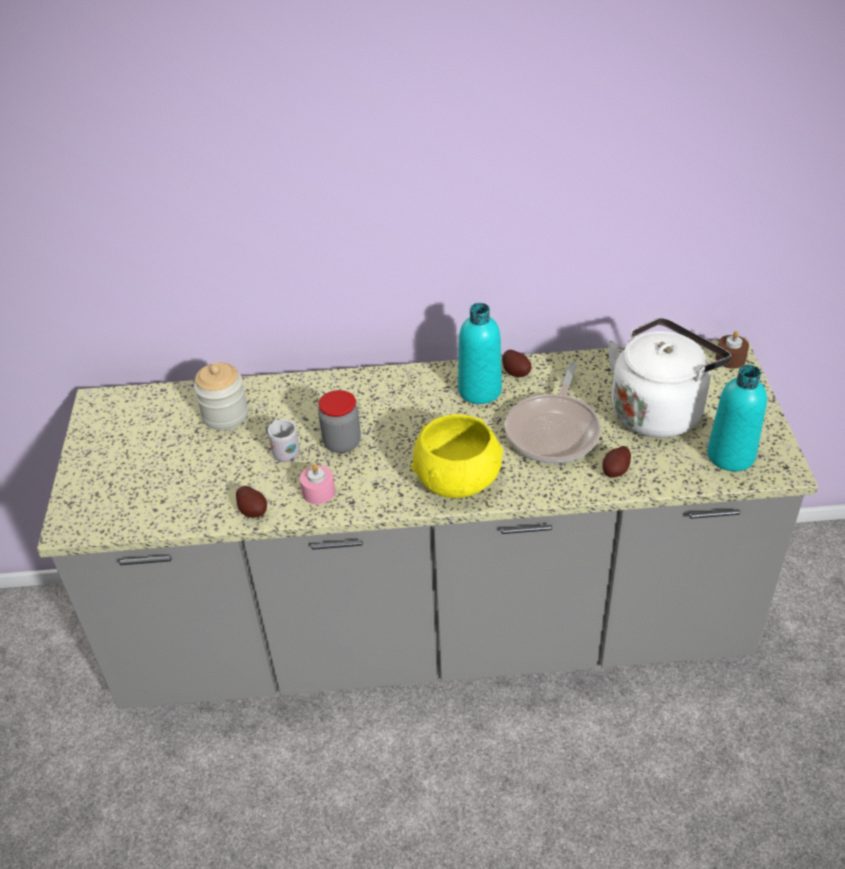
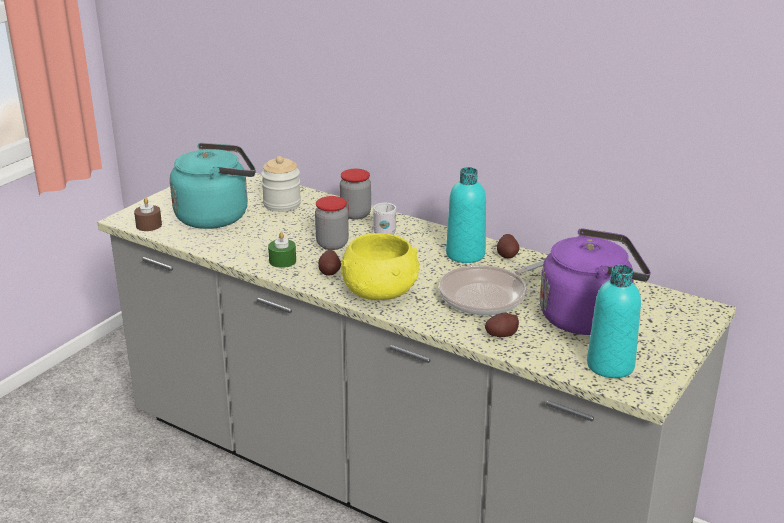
camera: 35 degrees right, 15 degrees down
(173, 468) = (217, 216): none -> turquoise kettle
(253, 510) = (232, 253): potato -> potato (330, 272)
(283, 453) = (289, 234): white mug -> white mug (384, 232)
(318, 391) = (356, 214): none -> jar
(318, 492) = (282, 261): pink candle -> green candle
(658, 410) = (589, 317): white kettle -> purple kettle
(730, 359) = (699, 313): brown candle -> brown candle (149, 225)

